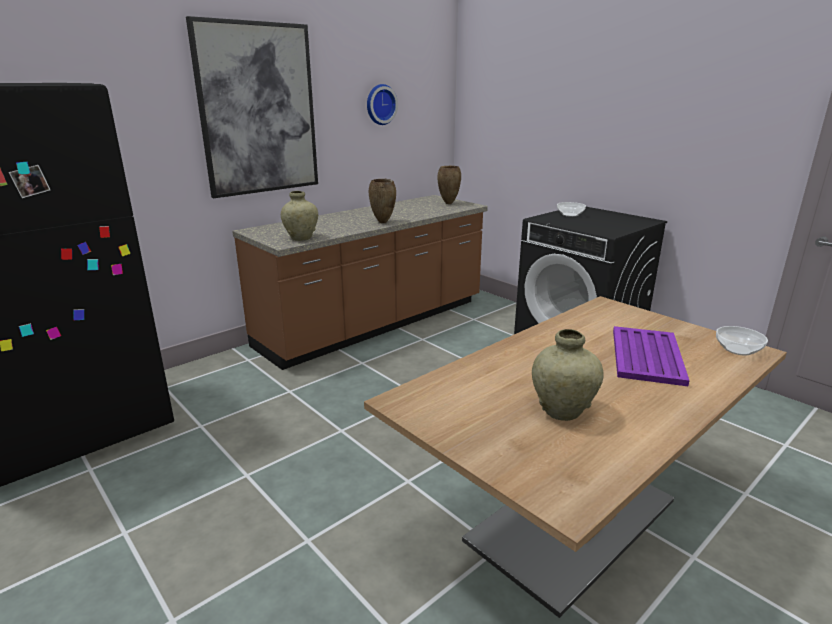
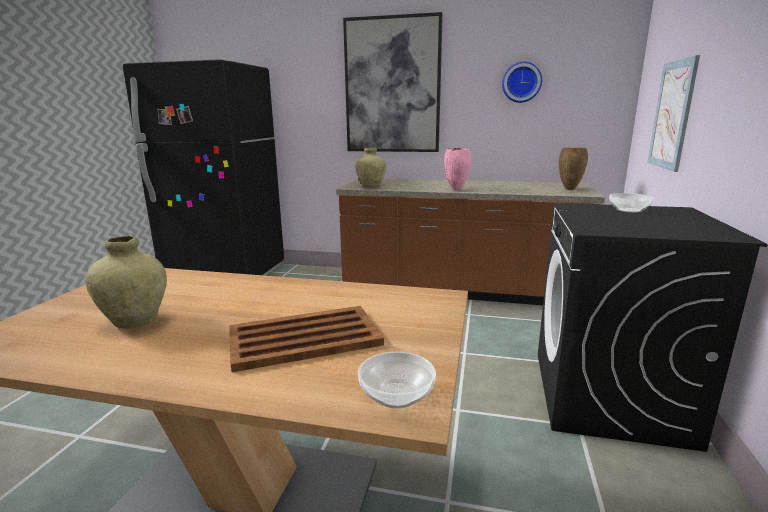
camera: 55 degrees right, 5 degrees down
(383, 222) = (456, 189): brown vase -> pink vase
(525, 137) = (672, 115): none -> picture
(646, 356) = (302, 338): purple tray -> brown tray

